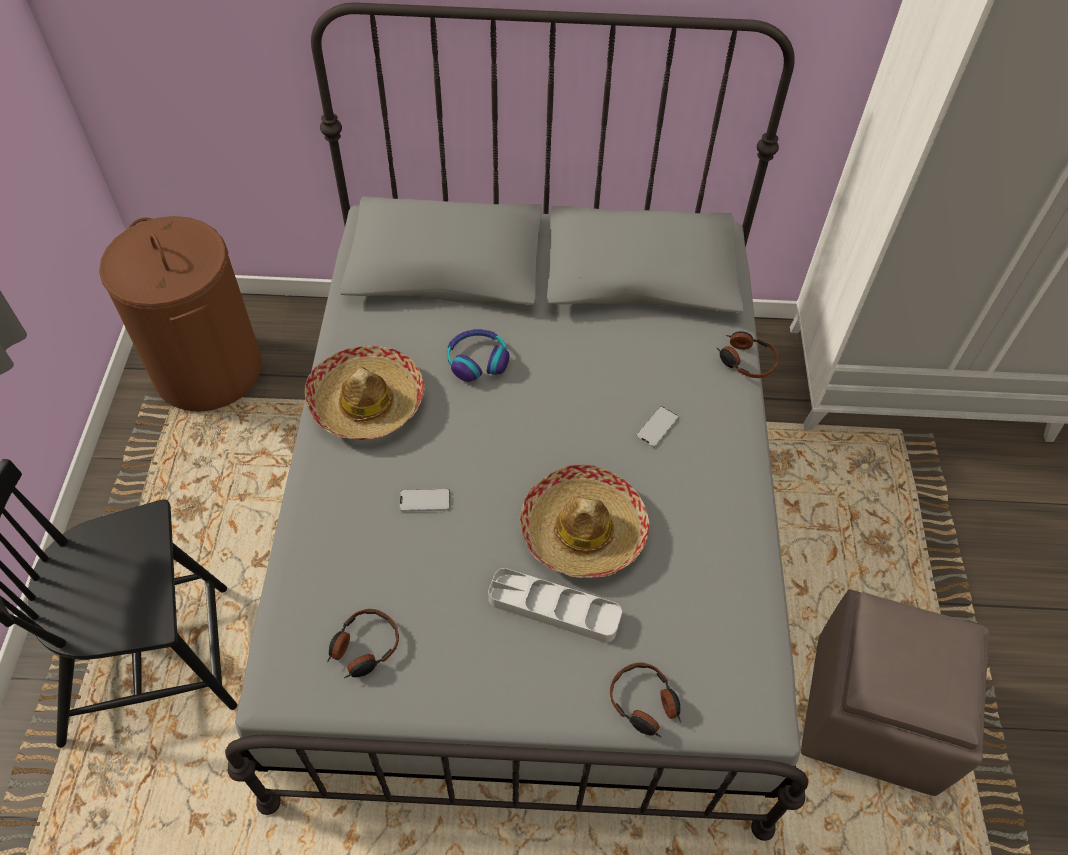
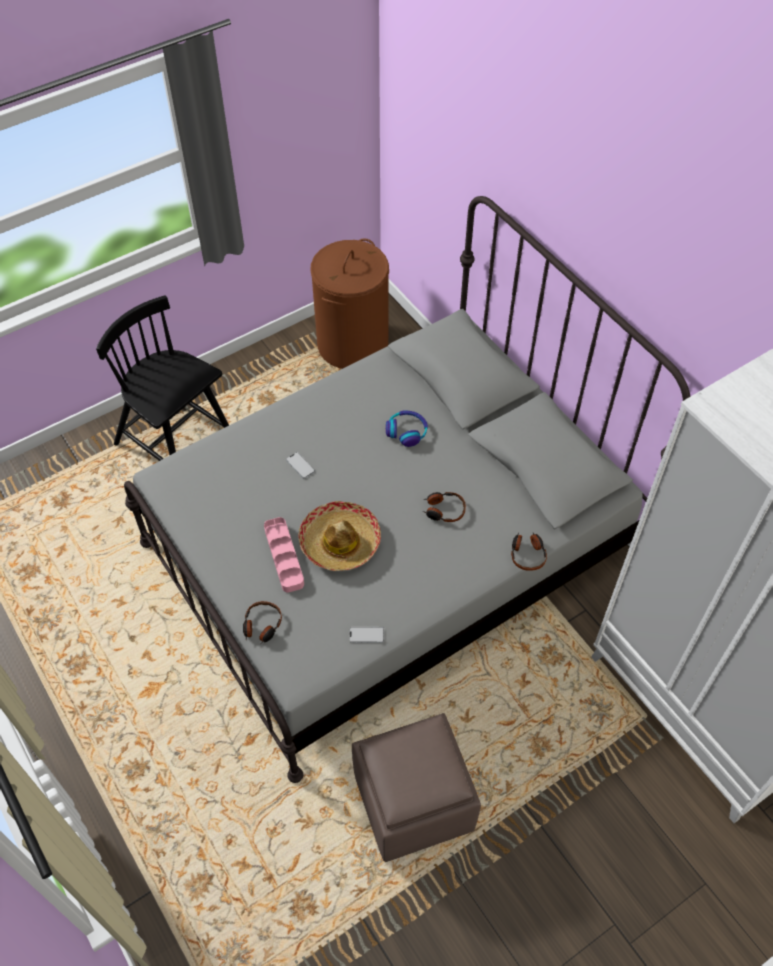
camera: 55 degrees right, 0 degrees up
(364, 648) = (203, 494): headphones -> headphones (443, 510)
(367, 402) = (337, 404): hat -> none
(554, 608) = (284, 557): grey tray -> pink tray
(657, 427) = (437, 537): phone -> phone (366, 635)

